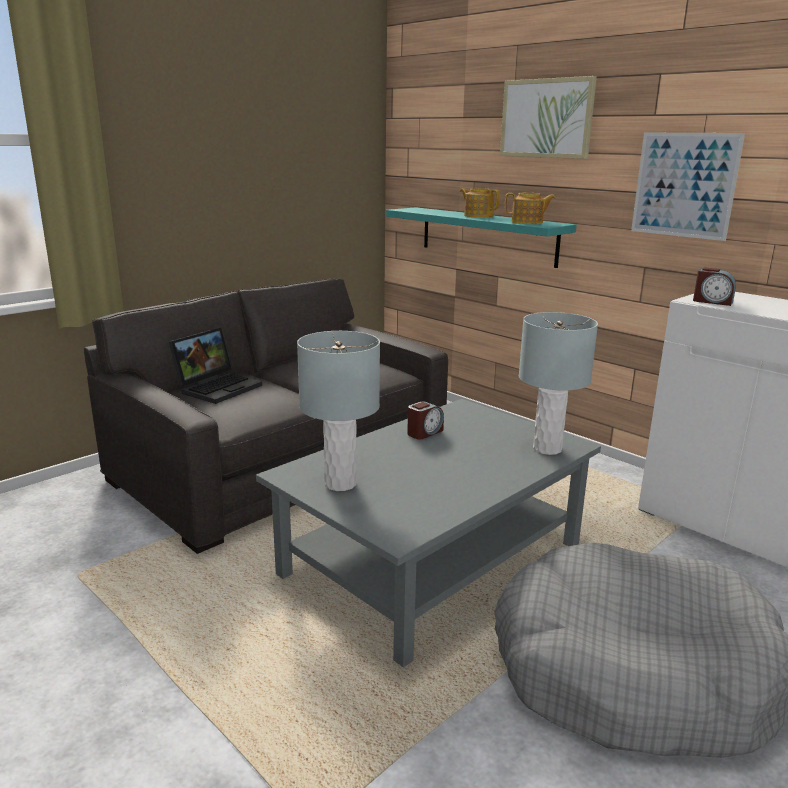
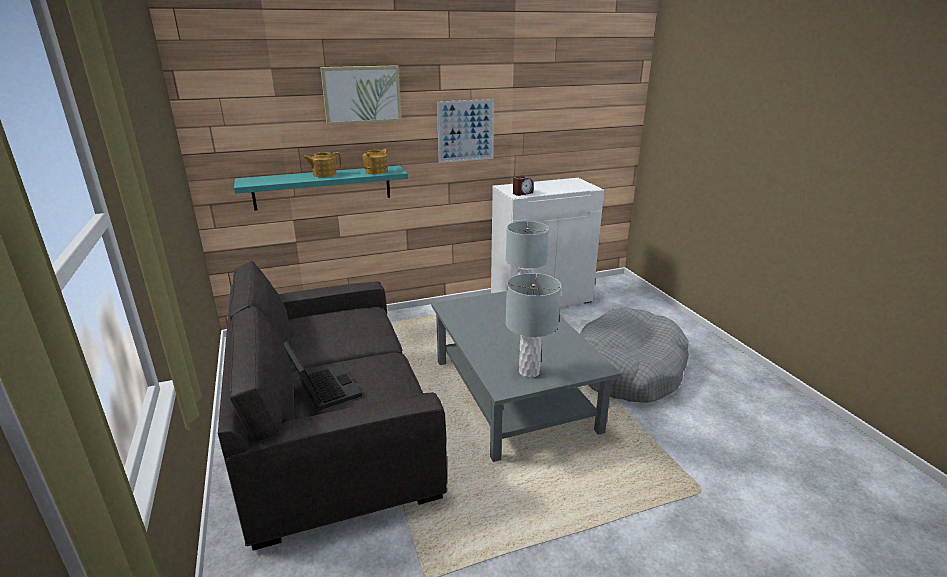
camera: 65 degrees left, 5 degrees up
(424, 433) = (475, 328): alarm clock -> none

